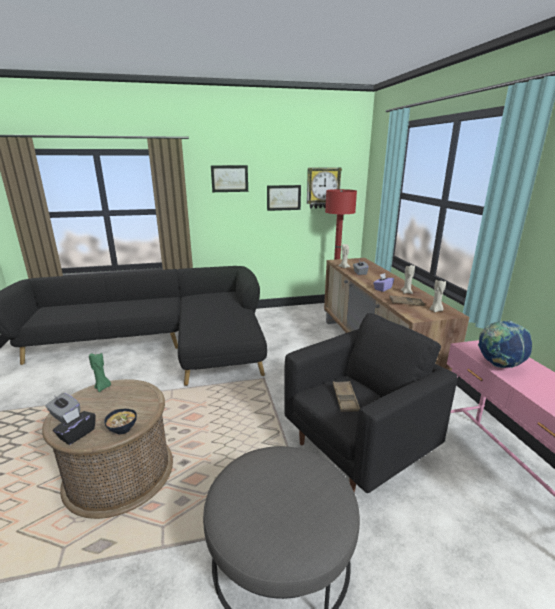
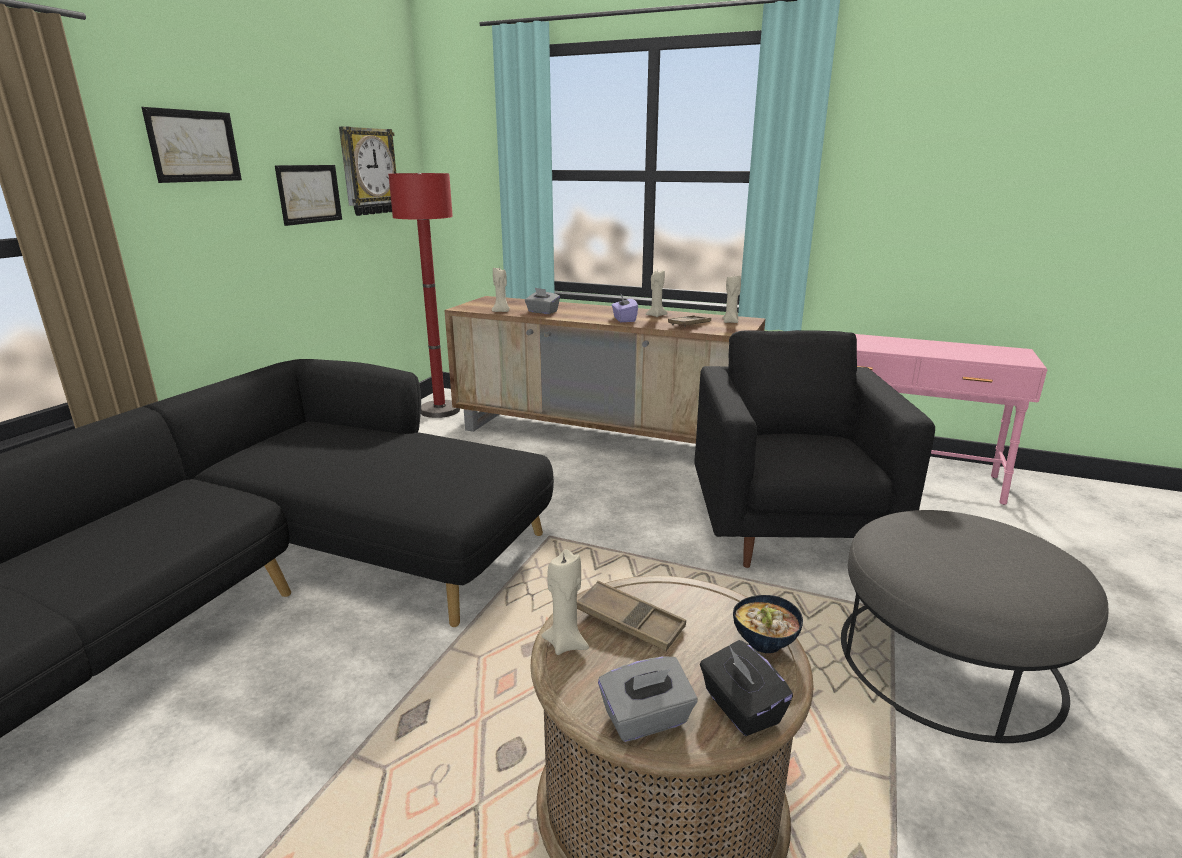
camera: 55 degrees left, 0 degrees up
(103, 387) = (566, 643): green candle -> beige candle
(345, 399) = (808, 451): brown tray -> brown tray (629, 622)
(498, 365) = (873, 346): globe -> none

